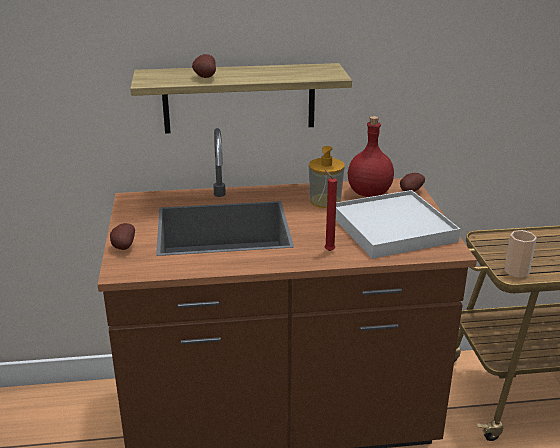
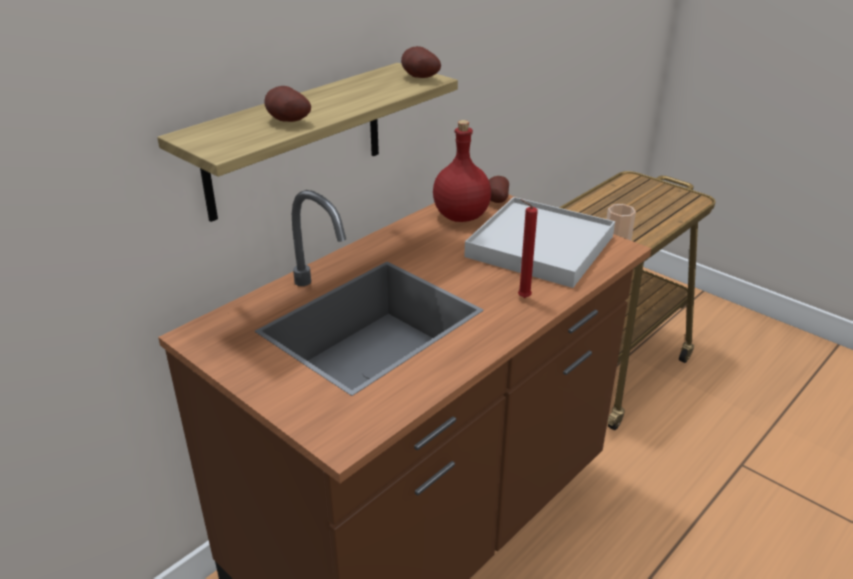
camera: 40 degrees left, 5 degrees up
(122, 247) = (292, 406): potato -> potato (418, 78)
(325, 201) = (432, 242): soap dispenser -> none

